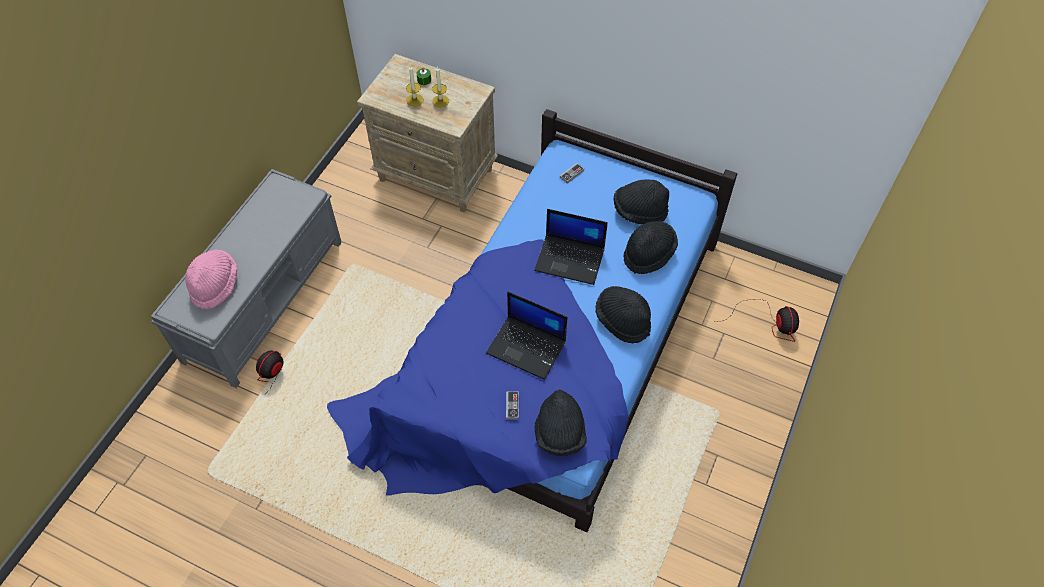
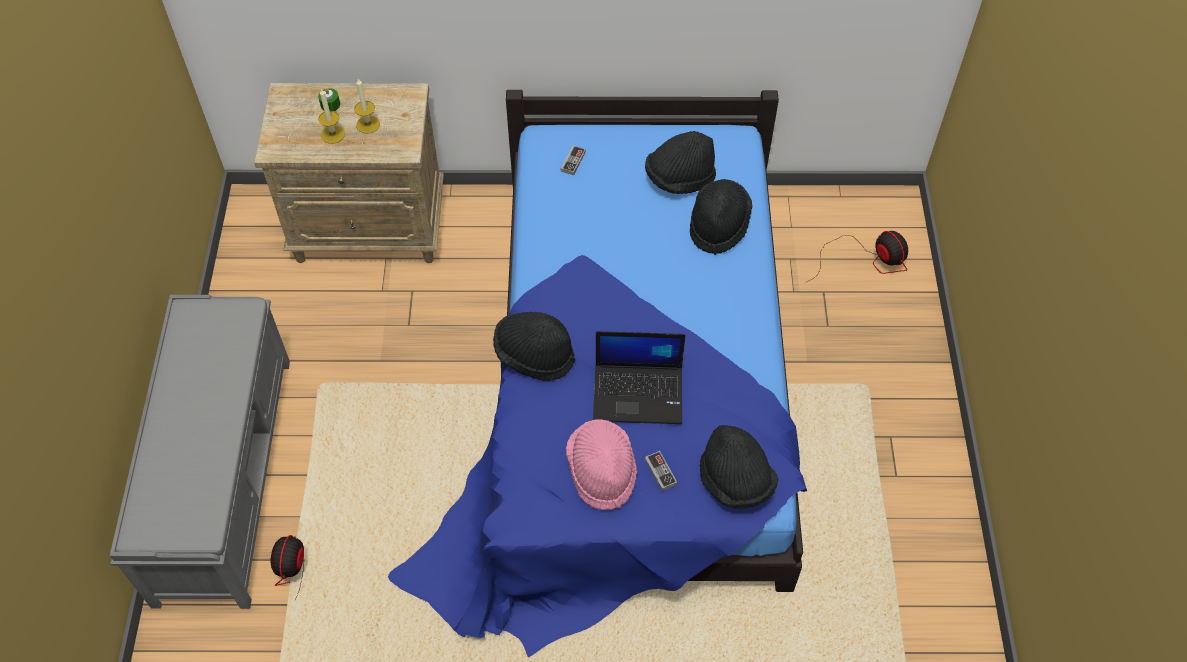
camera: 25 degrees left, 0 degrees up
(215, 285) = (180, 478): pink hat -> pink hat (602, 472)
(571, 259) = (631, 266): laptop -> none
(622, 320) = (732, 316): black hat -> black hat (534, 355)

